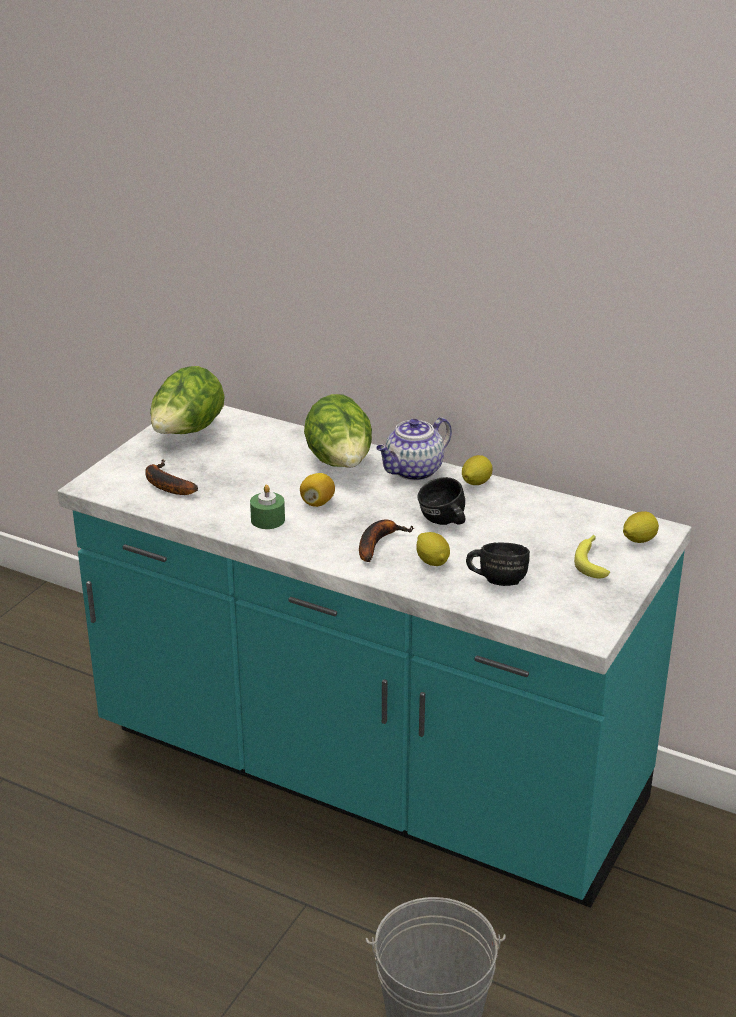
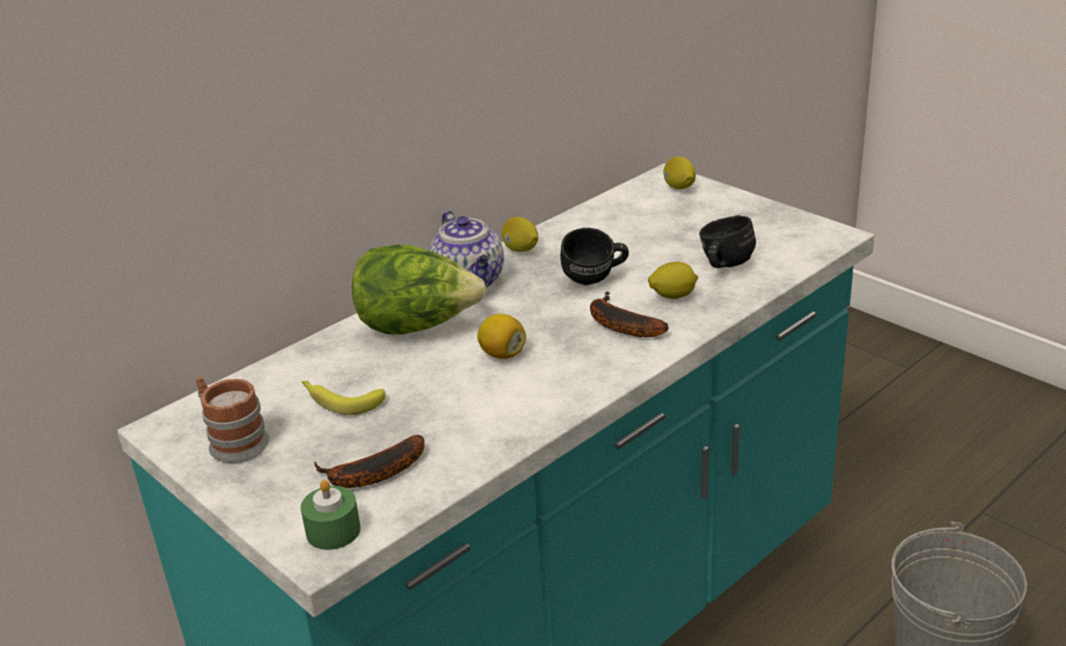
camera: 70 degrees left, 0 degrees up
(187, 433) = (233, 441): lettuce -> mug
(268, 520) = (523, 395): green candle -> green candle (333, 531)
(592, 560) = (706, 214): banana -> banana (340, 400)

